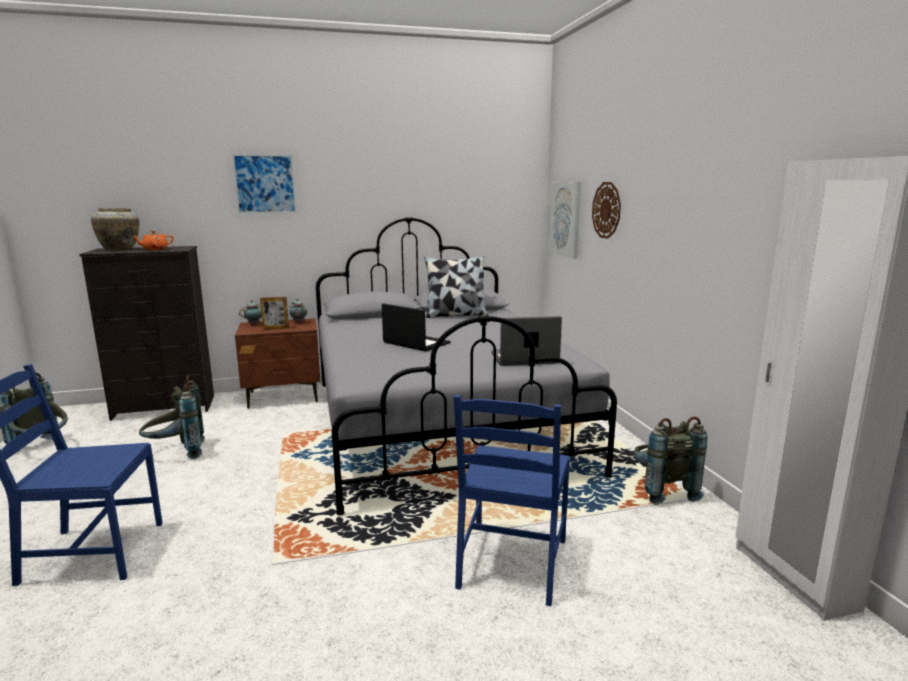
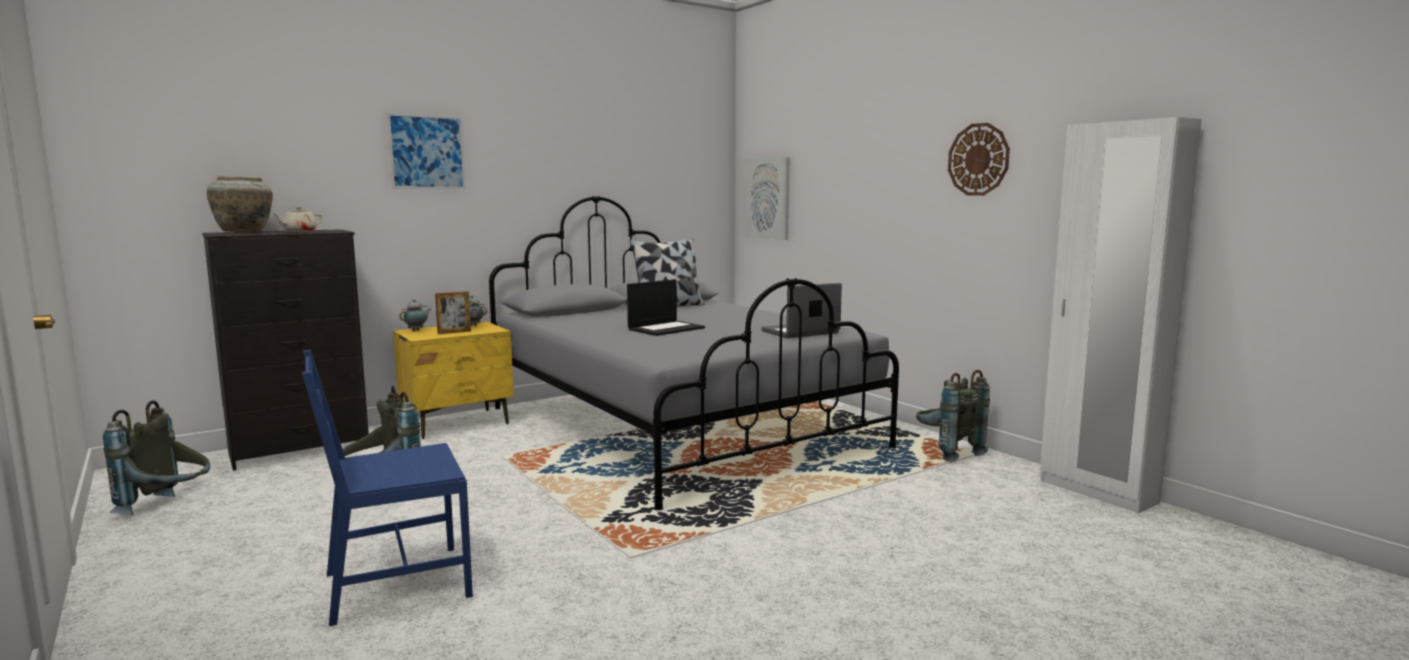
camera: 20 degrees left, 5 degrees down
(155, 249) = (299, 231): orange teapot -> beige teapot
(284, 397) = (458, 423): brown nightstand -> yellow nightstand
(415, 343) = (666, 328): laptop -> laptop turned 120 degrees clockwise
(512, 563) = (868, 519): blue chair -> none
(606, 210) = (830, 184): wall clock -> wall clock (978, 159)

